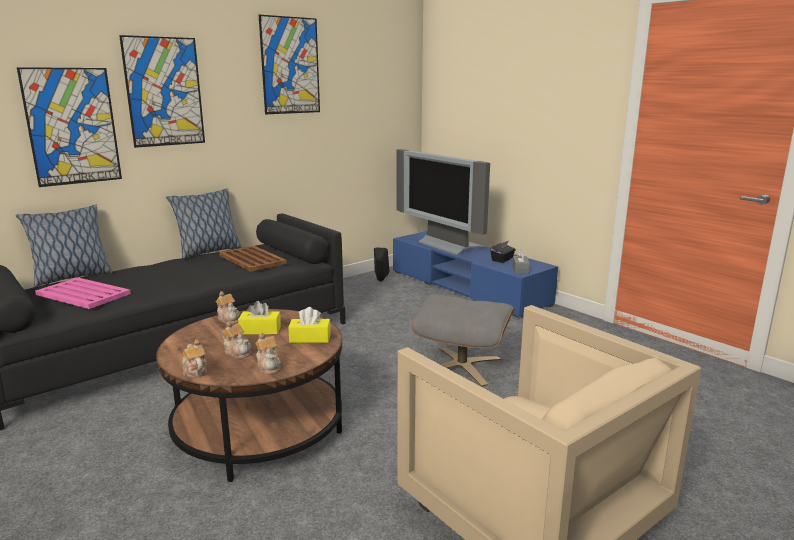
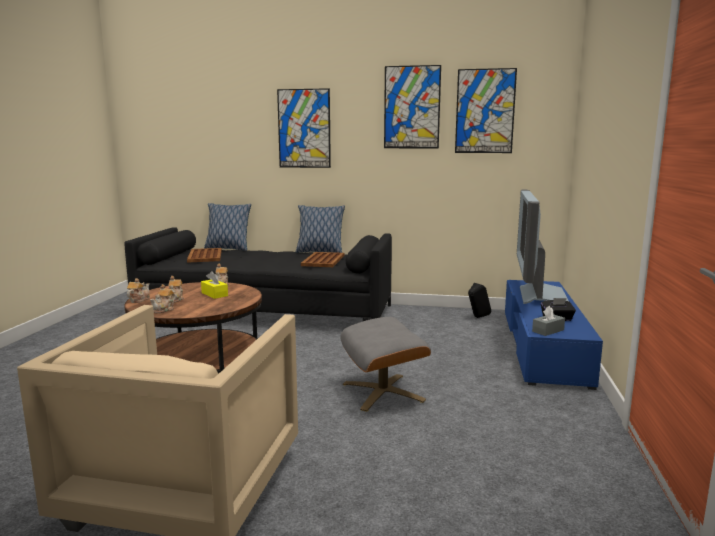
camera: 50 degrees right, 5 degrees down
(72, 126) = (243, 150): picture -> picture (485, 111)
(83, 294) = (205, 256): pink tray -> brown tray
(310, 338) = (219, 306): yellow tissue box -> none

